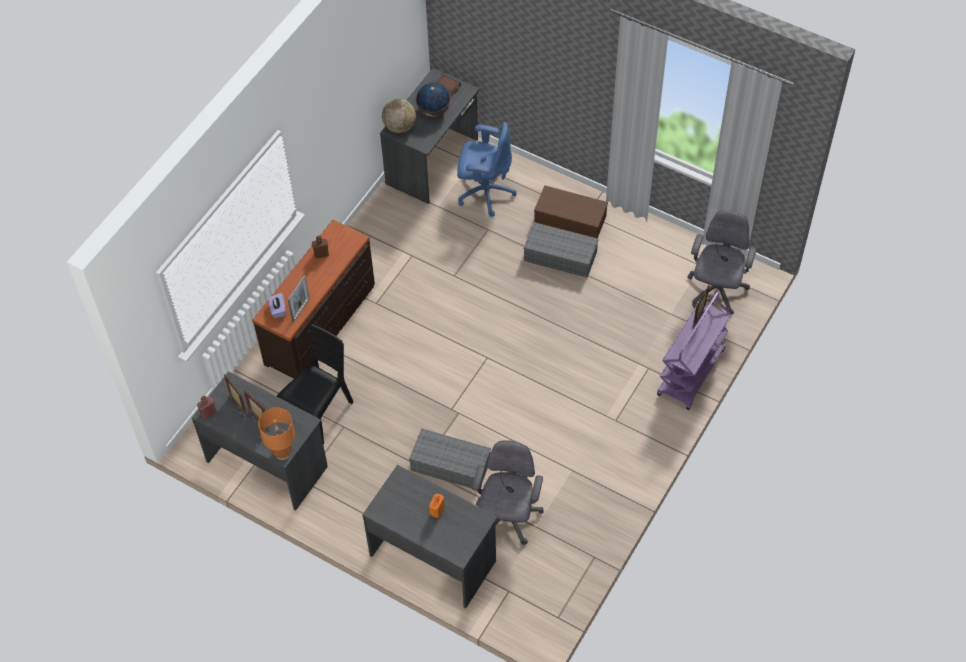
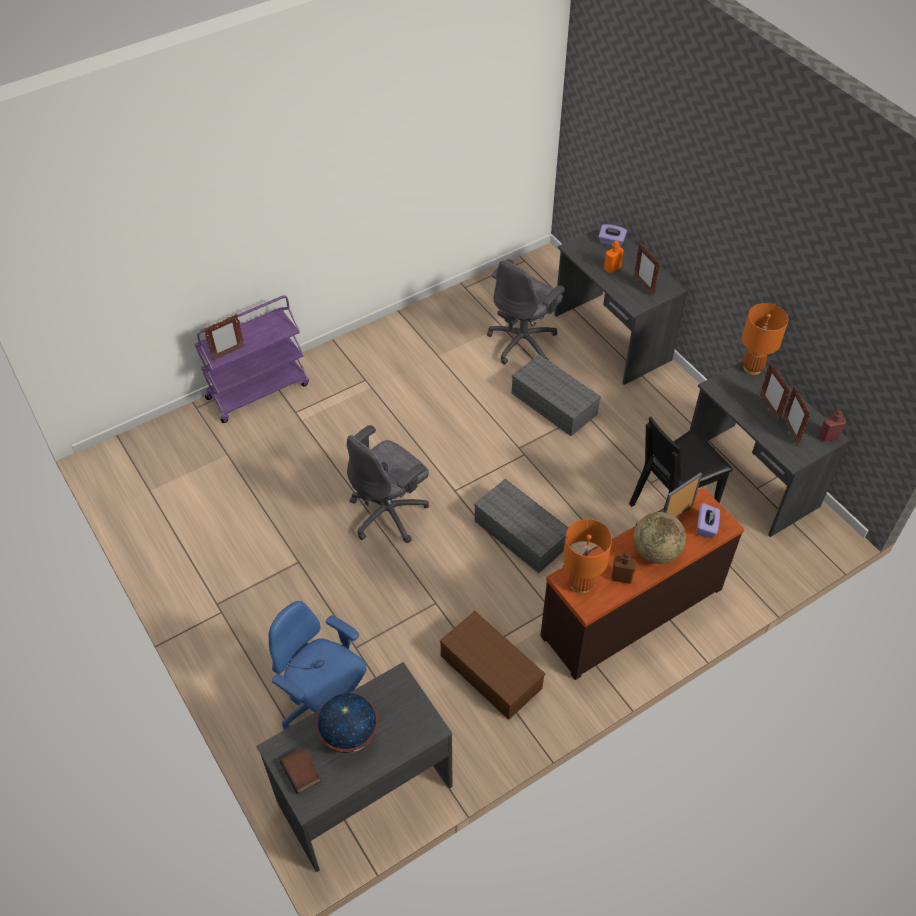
camera: 155 degrees left, 5 degrees down
(345, 239) = (581, 585): none -> orange table lamp
(399, 127) = (416, 729): globe -> globe (655, 552)
(401, 502) = (643, 286): none -> picture frame
(451, 542) = (611, 242): none -> purple tissue box
(561, 256) = (291, 571): grey storage box -> grey storage box (519, 533)
(571, 219) = (244, 613): brown storage box -> brown storage box (489, 672)
(716, 291) = (160, 457): grey office chair -> grey office chair (389, 513)

